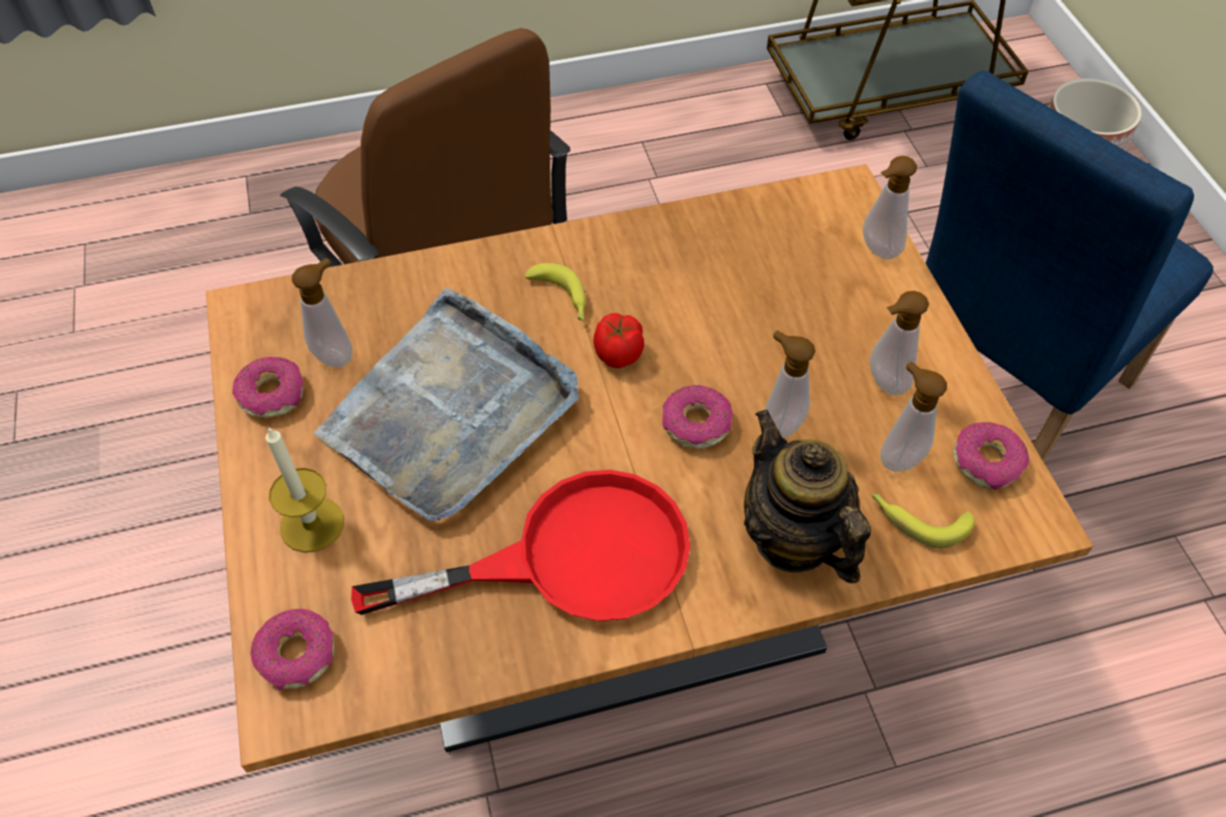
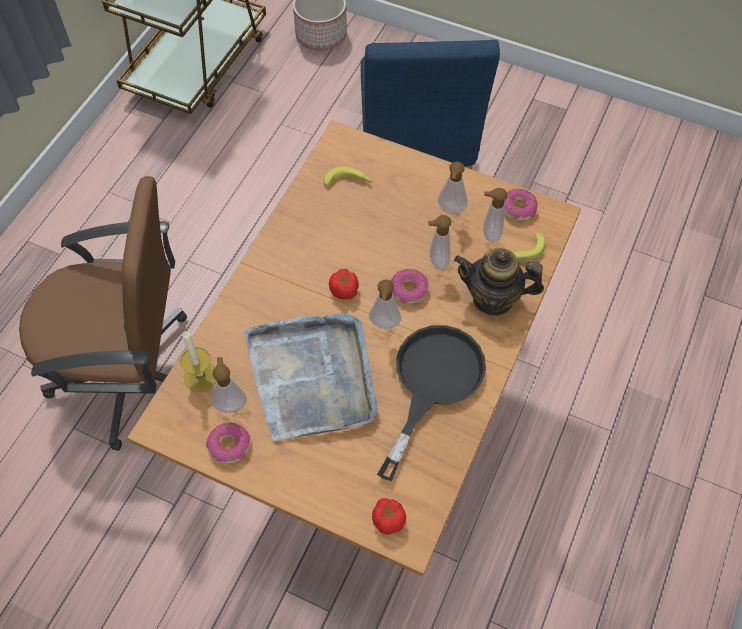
camera: 50 degrees left, 5 degrees up
(297, 655) = (388, 519): donut -> tomato
(312, 524) = (323, 473): candle -> candle (201, 376)
(561, 298) = (290, 290): banana -> banana (349, 181)
(570, 557) = (432, 383): red frying pan -> black frying pan
(876, 250) = (383, 156): soap dispenser -> soap dispenser (384, 325)

